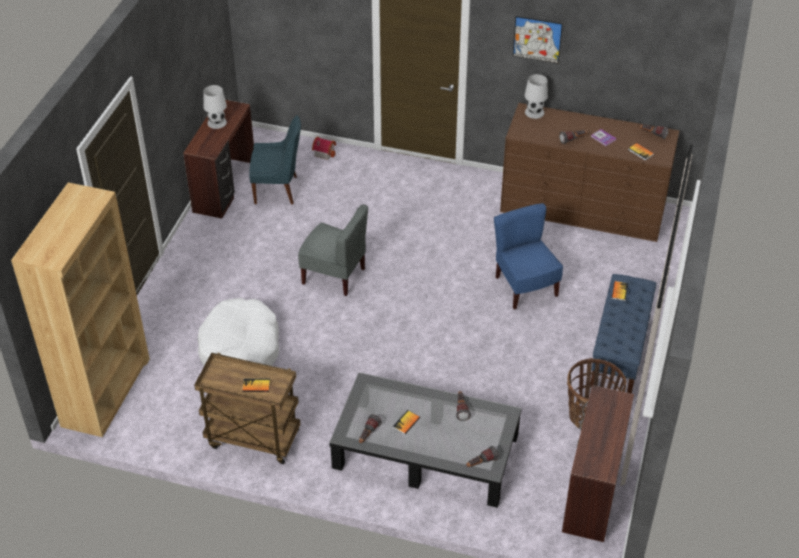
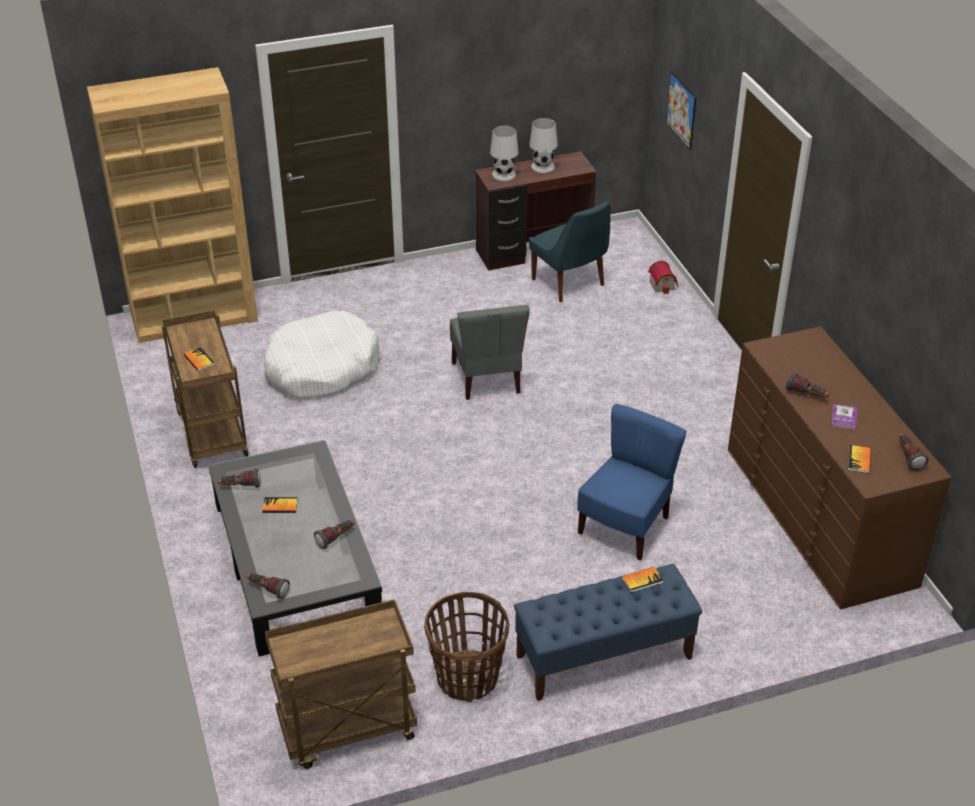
camera: 55 degrees right, 5 degrees down
(534, 112) = (818, 344): white table lamp -> white table lamp (504, 174)
(537, 39) = (852, 242): picture -> picture (681, 110)
(591, 492) = (347, 730): brown desk -> brown cart

